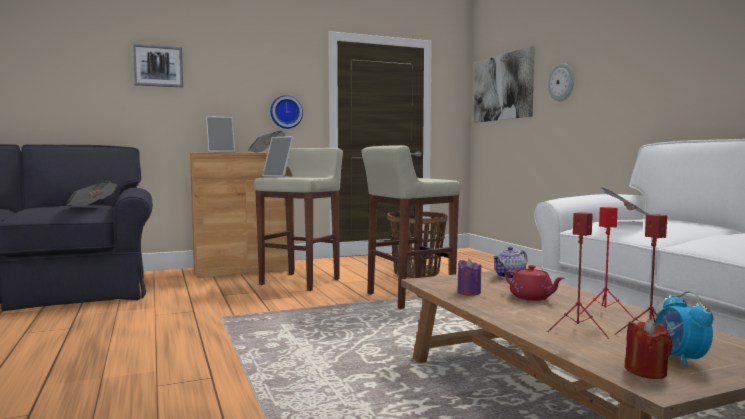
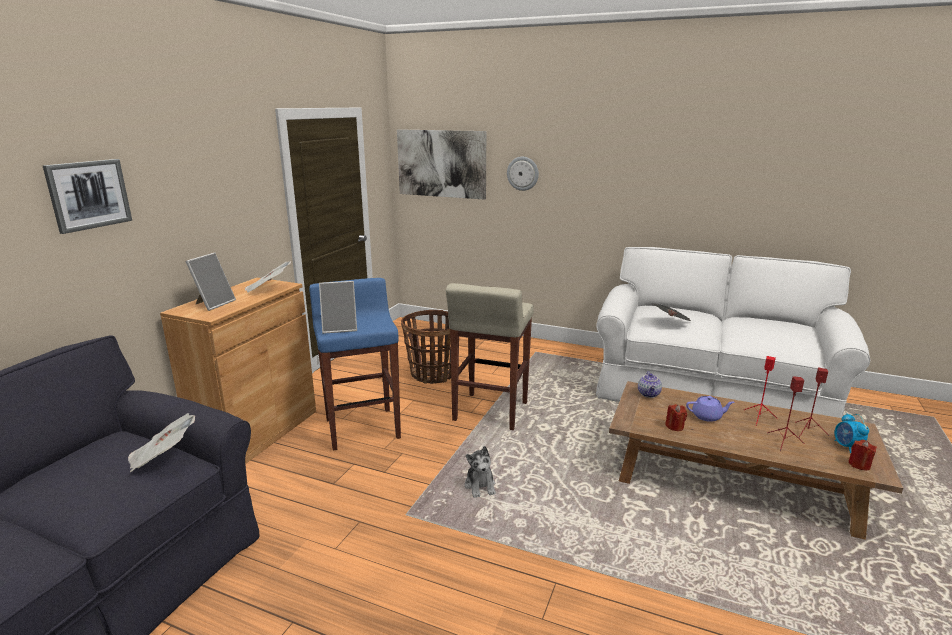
camera: 45 degrees left, 15 degrees up
(286, 112) = (249, 223): wall clock -> none
(298, 323) = (480, 486): none -> plush toy
(301, 282) = (362, 428): beige stool -> blue stool
(469, 292) = (674, 426): purple candle -> red candle
(532, 297) = (707, 416): red teapot -> purple teapot
(680, 359) = (847, 447): alarm clock -> alarm clock turned 45 degrees clockwise

